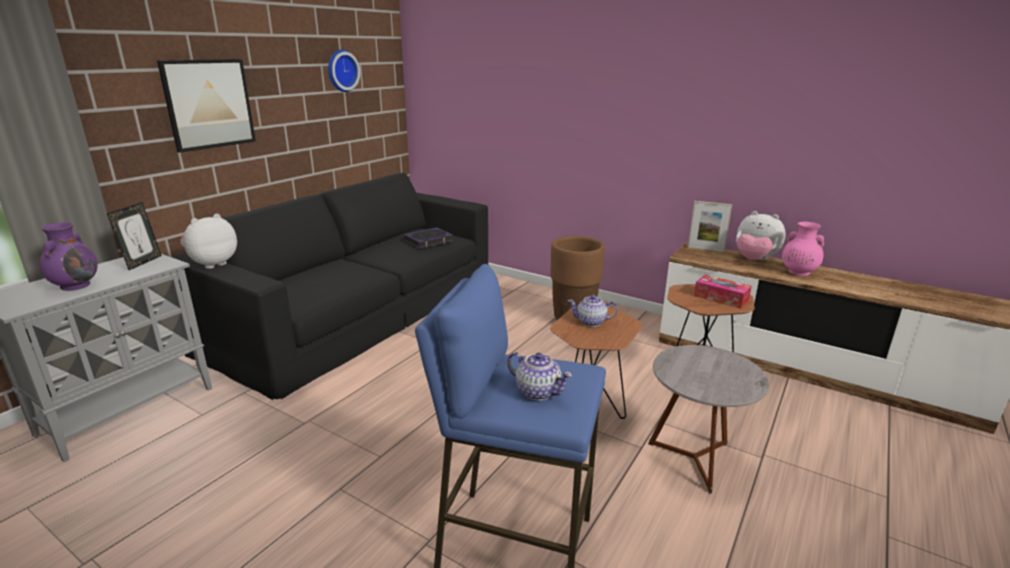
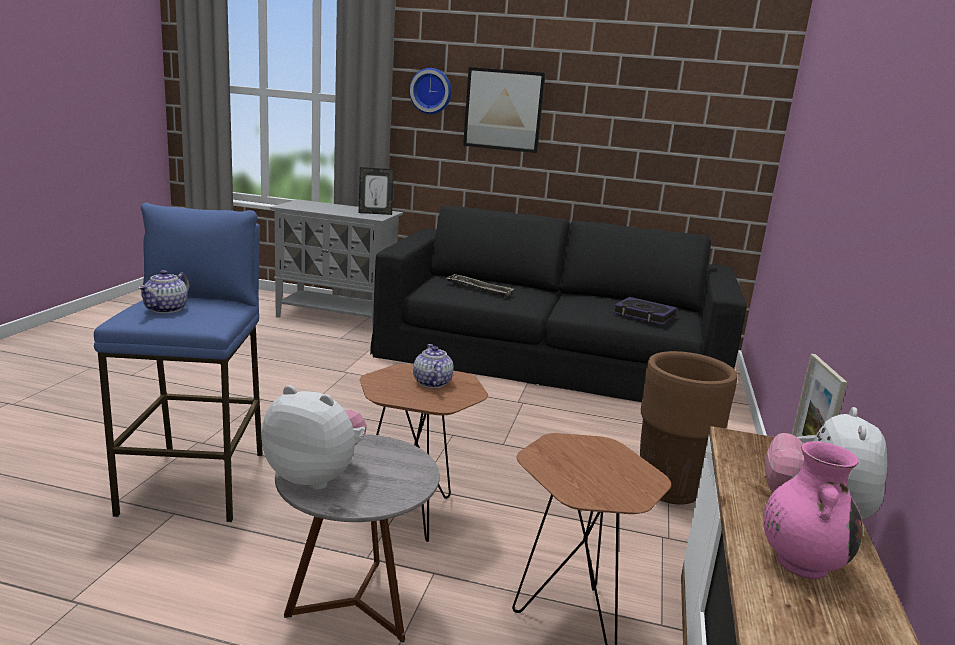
camera: 70 degrees right, 5 degrees down
(76, 285) = (326, 208): purple vase -> none
(212, 264) = (421, 237): plush toy -> plush toy (316, 476)
(319, 282) = (479, 289): none -> tray
(341, 70) = (673, 98): wall clock -> wall clock (431, 91)
(721, 298) = (596, 477): tissue box -> none

